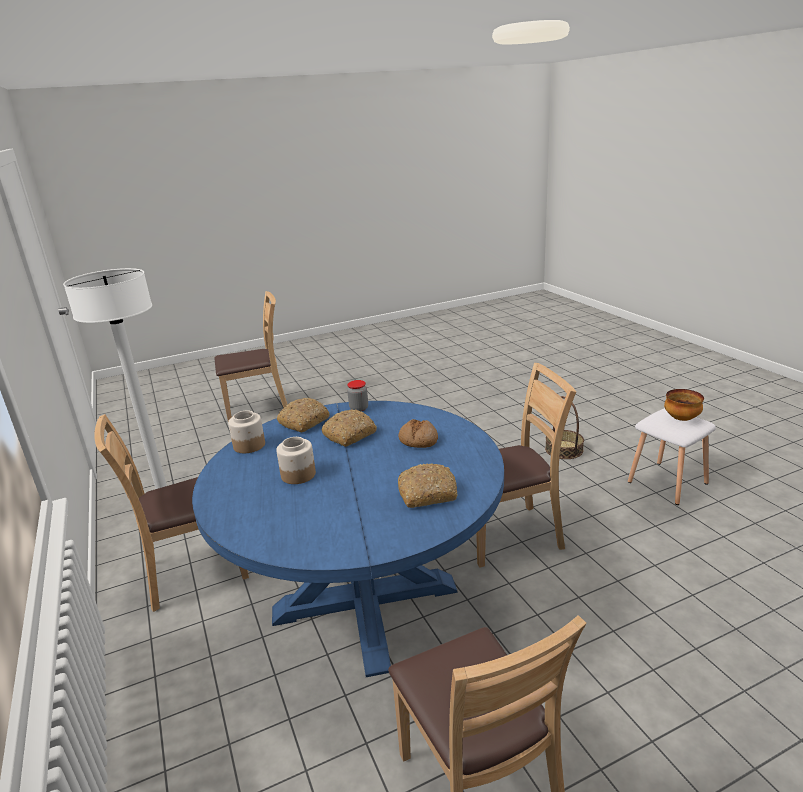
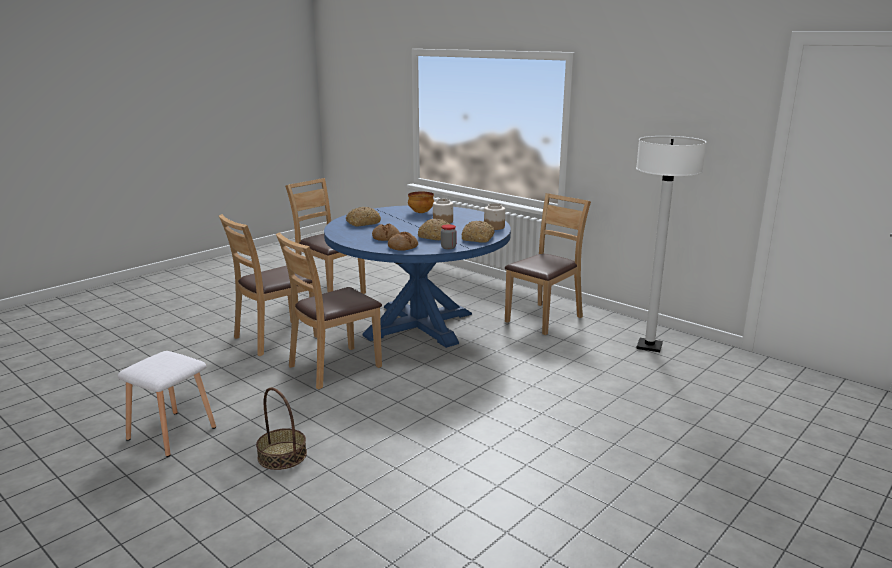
camera: 155 degrees right, 5 degrees down
(258, 410) = (744, 448): brown chair -> brown chair (276, 338)
(410, 417) = (403, 247): none -> bread
(682, 419) = (153, 364): bowl -> bowl (420, 213)

